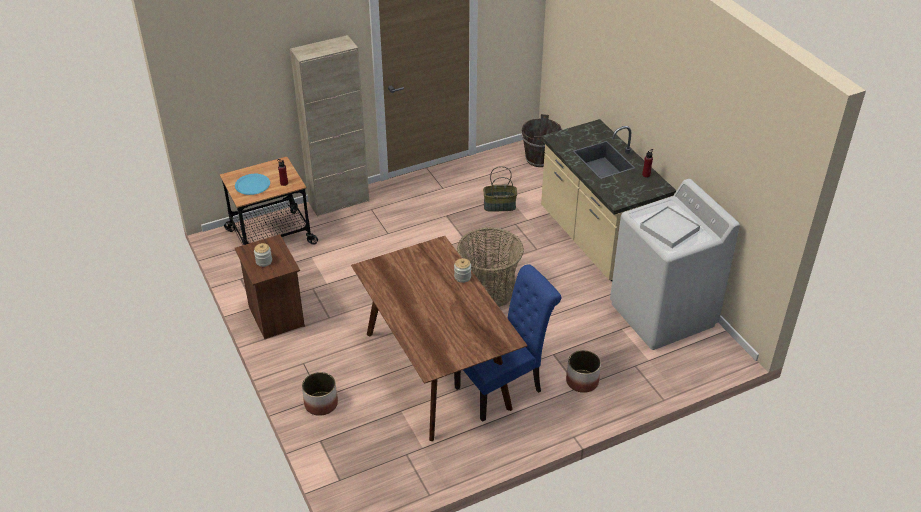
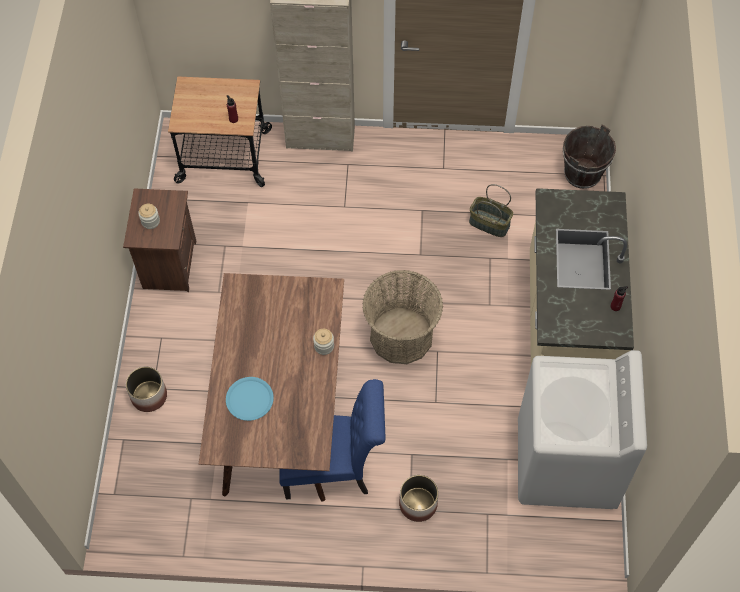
camera: 30 degrees right, 20 degrees up
(252, 185) = (201, 107): blue plate -> blue plate (249, 399)
(669, 229) = (570, 407): white tray -> none

